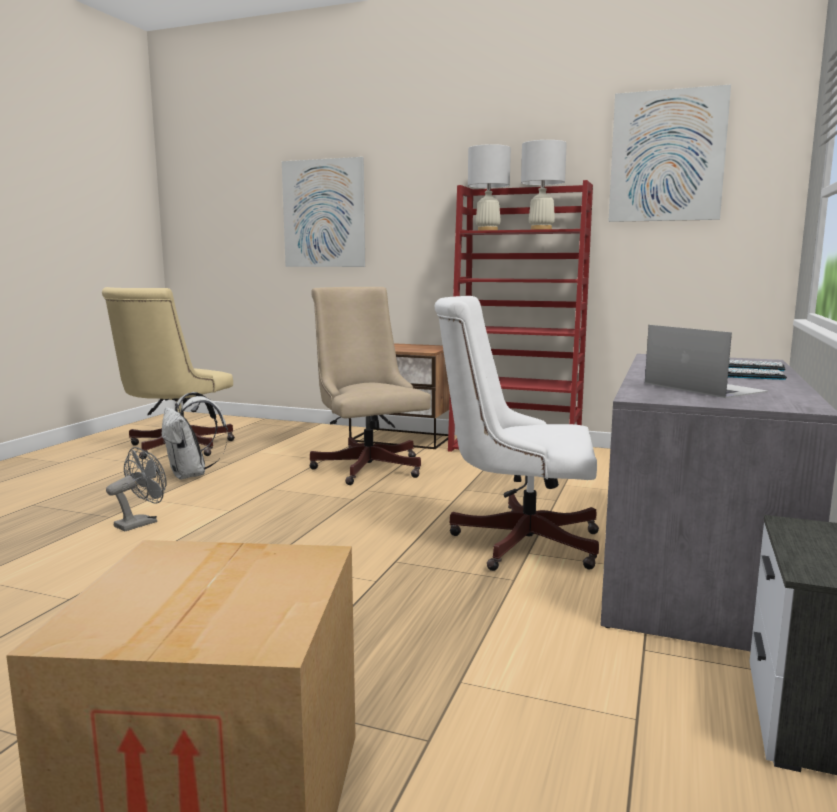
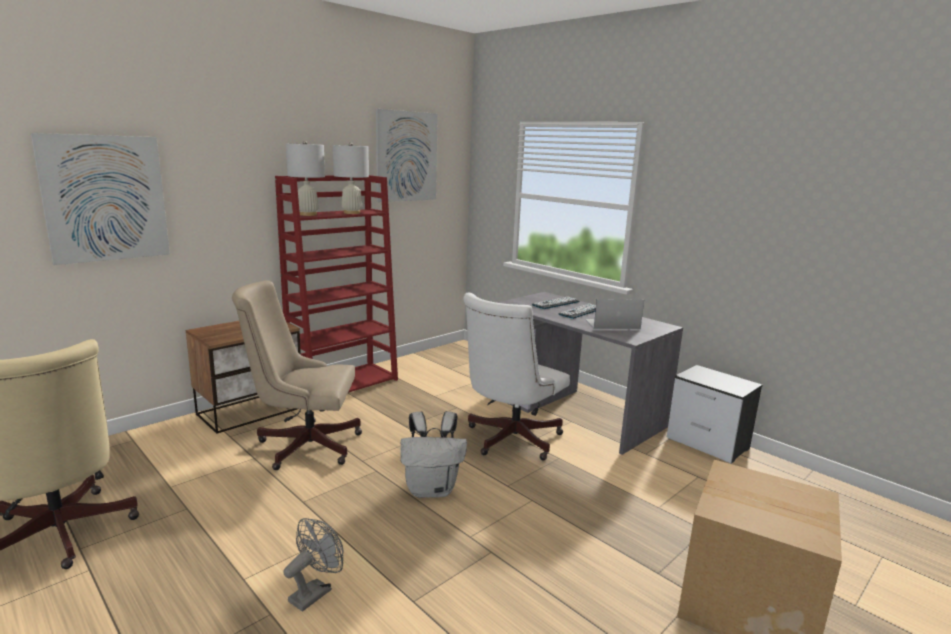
camera: 65 degrees left, 5 degrees up
(141, 523) = (315, 592): grey fan -> grey fan turned 60 degrees clockwise
(191, 475) = (194, 540): white backpack -> white backpack (432, 490)

